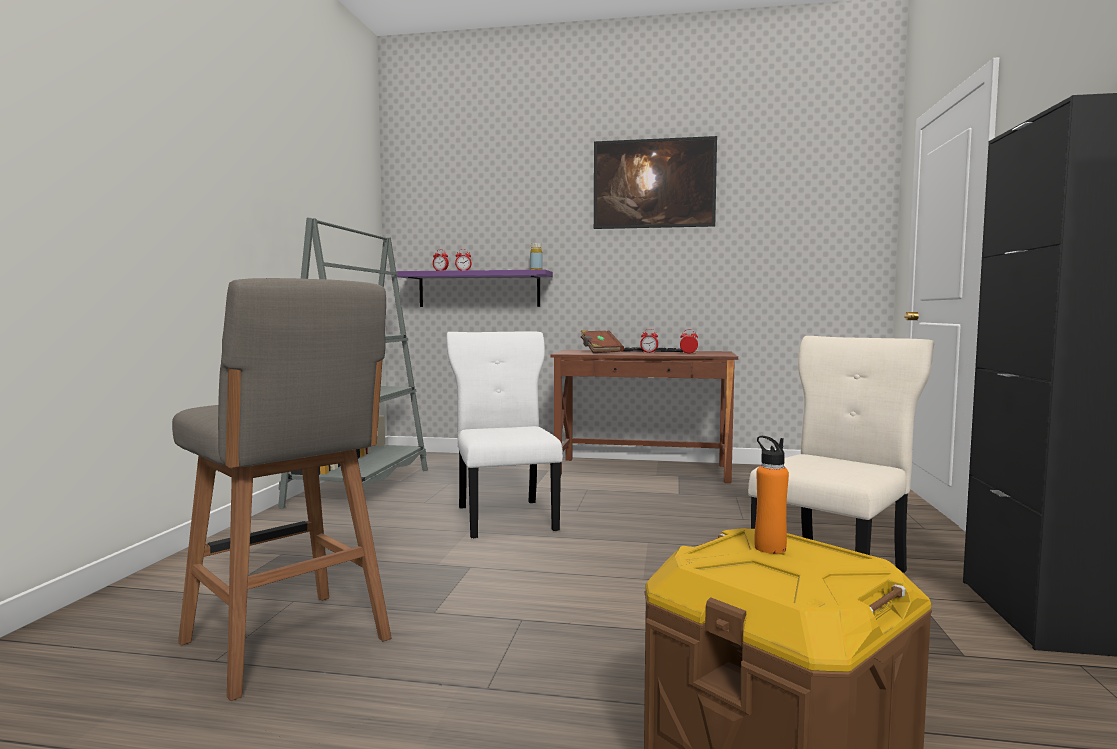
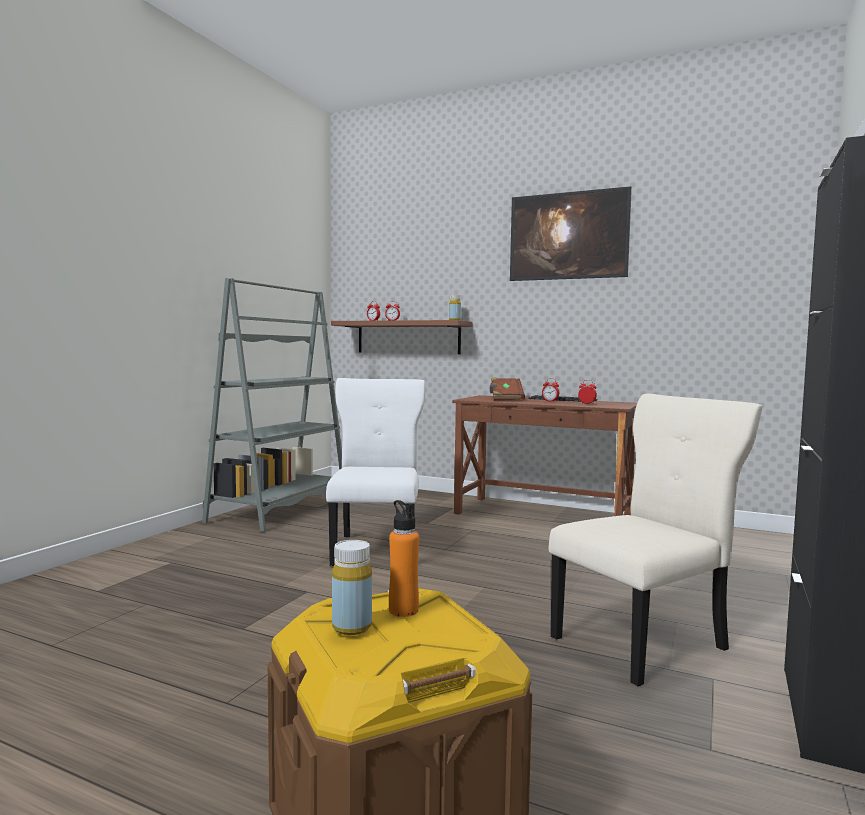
camera: 15 degrees right, 0 degrees up
(288, 643) = (113, 639): grey stool -> none
(479, 289) = (408, 337): purple shelf -> brown shelf
(749, 567) = (351, 627): none -> yellow bottle

